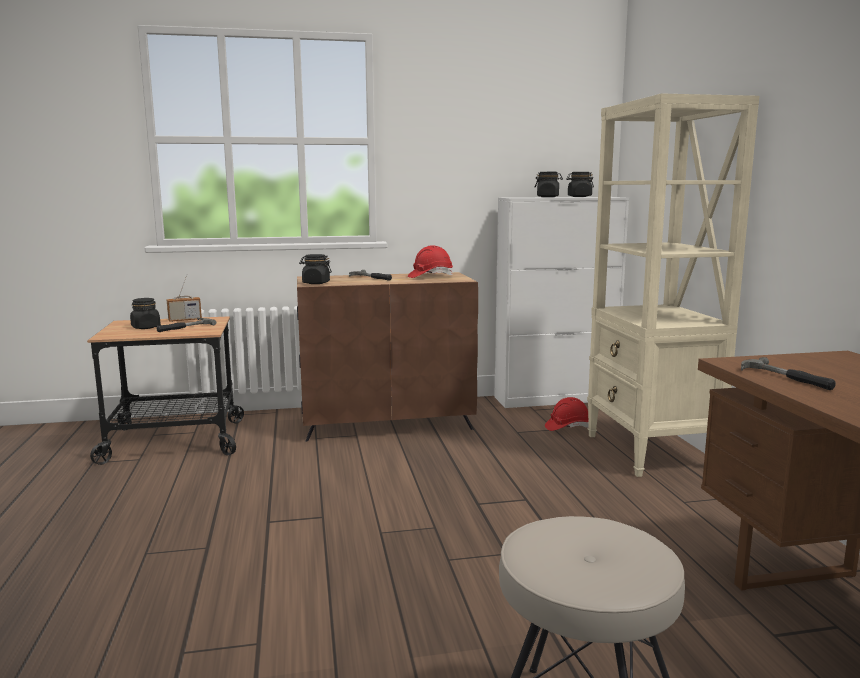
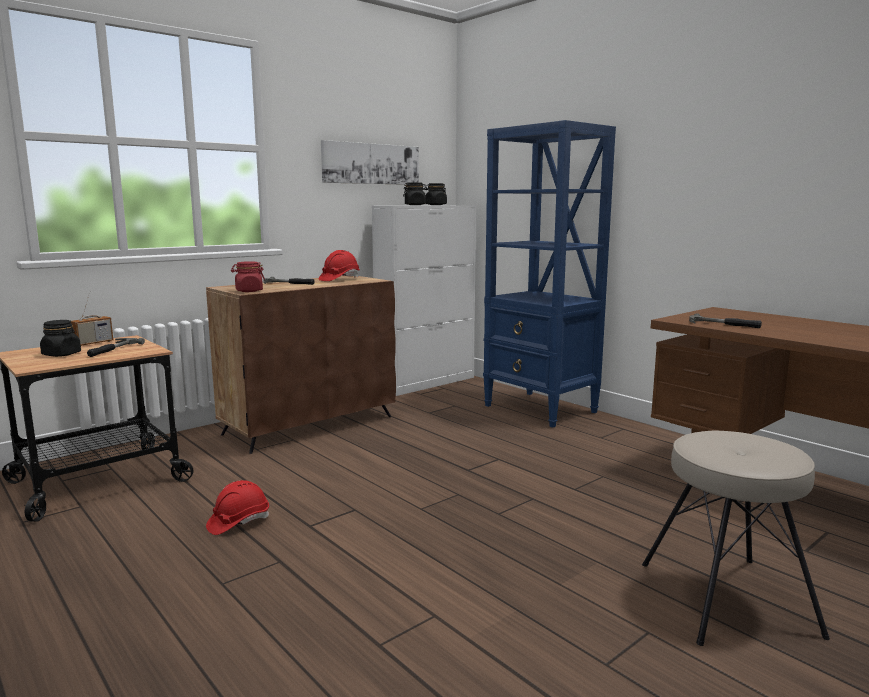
camera: 30 degrees left, 0 degrees up
(316, 283) = (249, 291): black jar -> red jar
(500, 152) = (371, 164): none -> picture
(567, 427) = (462, 402): red hard hat -> red hard hat (238, 522)
(650, 452) = (540, 409): beige bookcase -> blue bookcase

